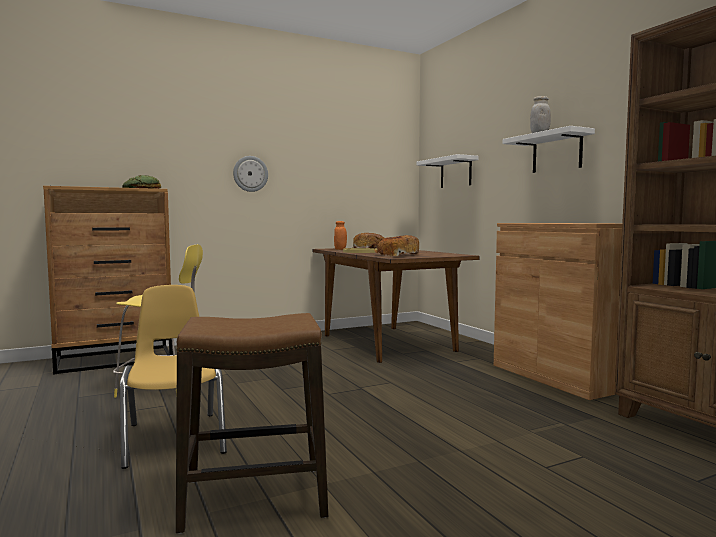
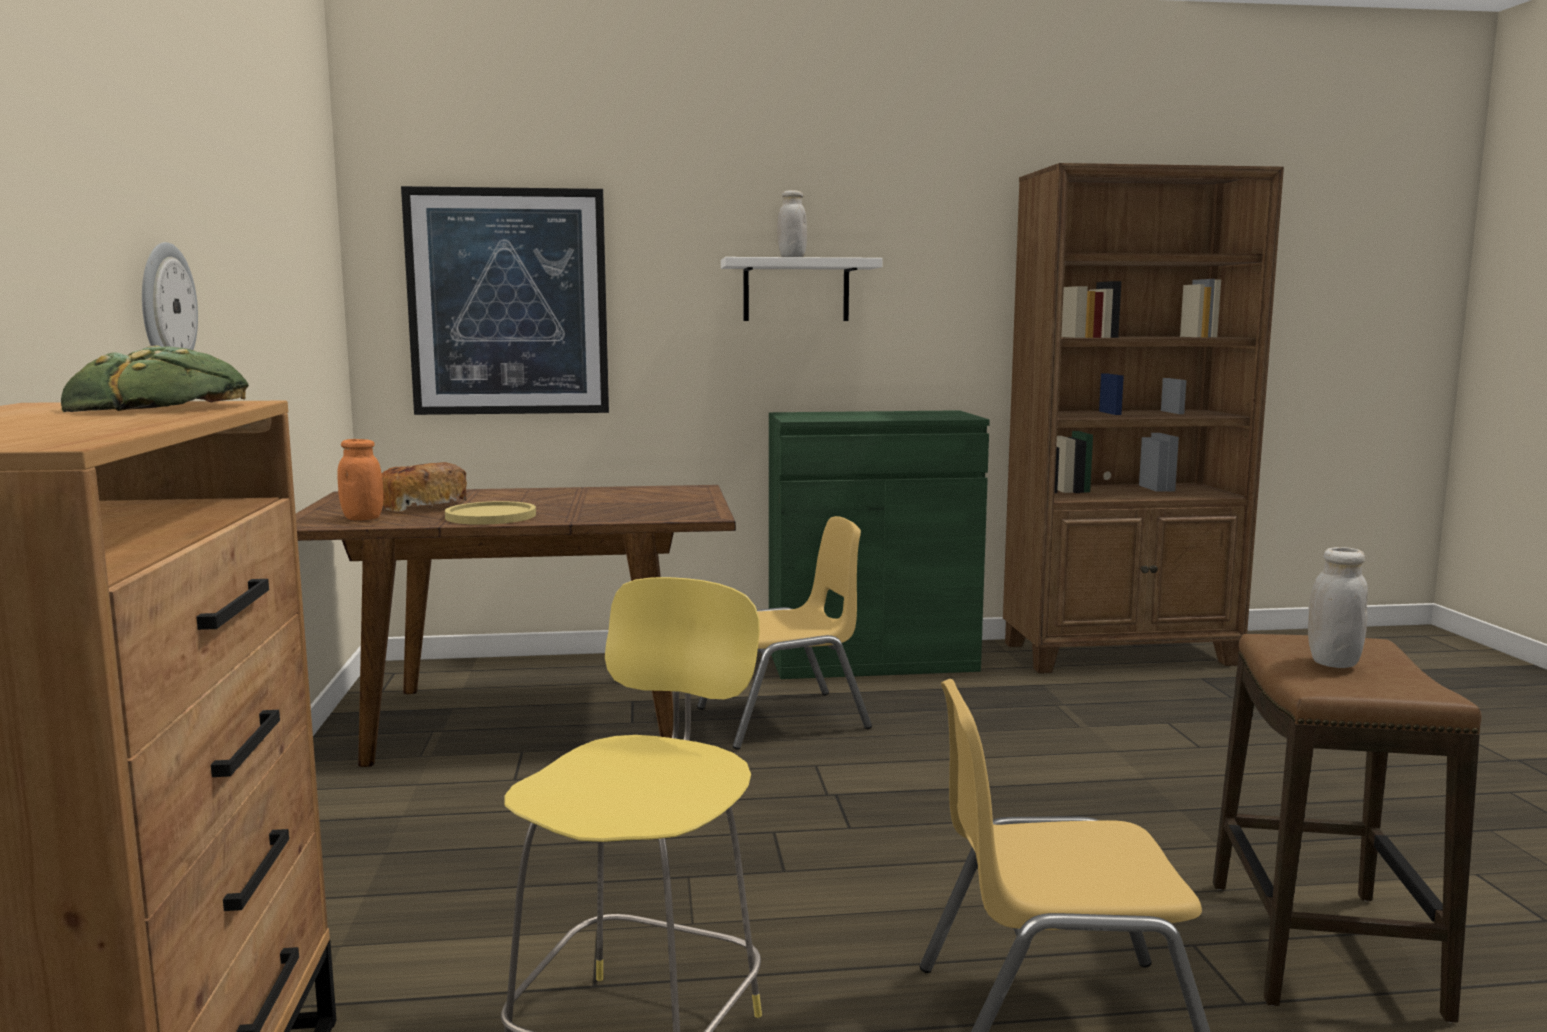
camera: 70 degrees left, 5 degrees up
(258, 321) = (1333, 662): none -> white jar
(397, 255) = (661, 511): bread -> none
(439, 372) = (784, 719): none -> yellow chair
(456, 173) = (508, 302): white shelf -> picture
(558, 376) = (871, 660): brown cabinet -> green cabinet

